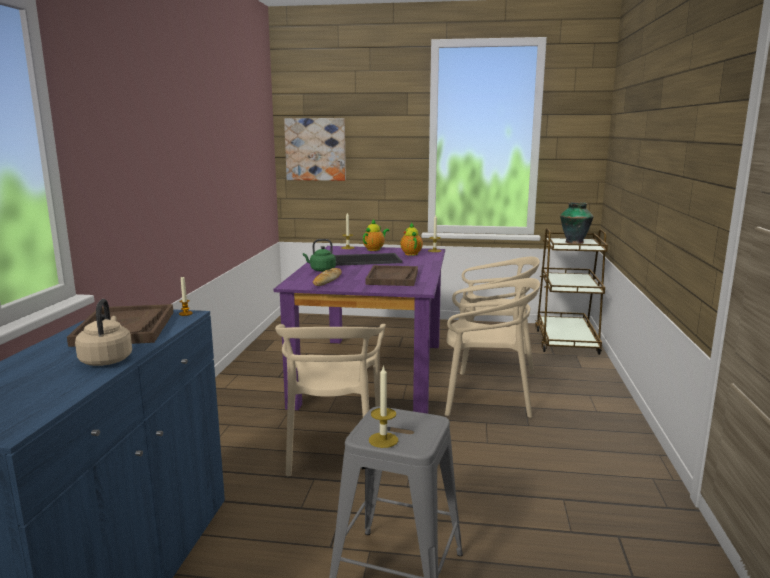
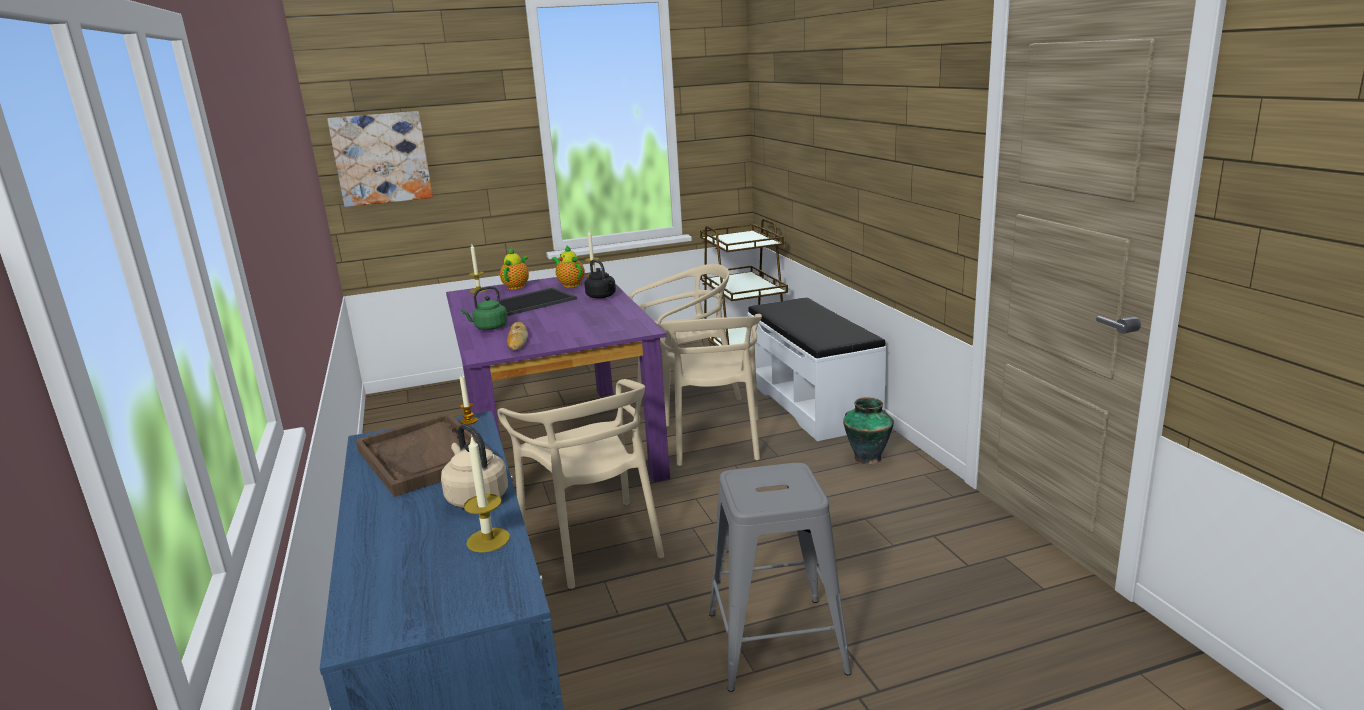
camera: 25 degrees left, 5 degrees up
(383, 440) = (771, 501): candle -> candle (488, 540)
(392, 278) = (592, 321): brown tray -> none
(421, 264) = (602, 297): none -> black kettle
(486, 399) = (714, 440): beige chair -> beige chair turned 105 degrees clockwise
(574, 242) = (738, 238): vase -> vase (866, 457)
(594, 392) = (813, 403): none -> white bench

